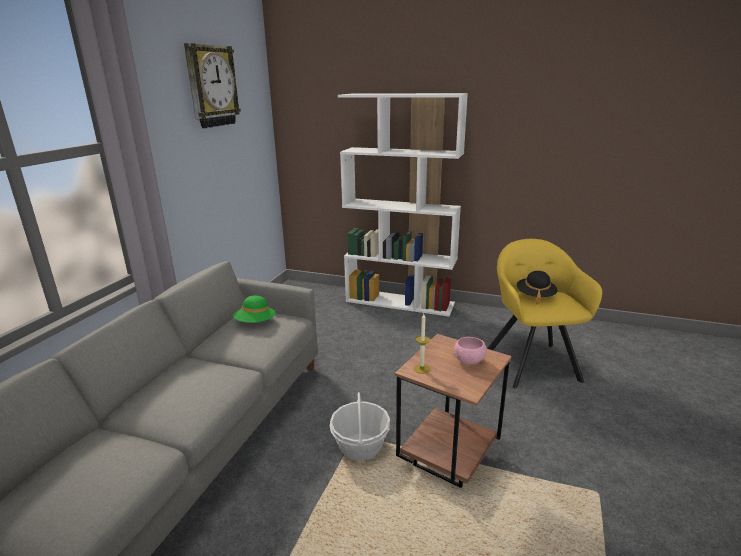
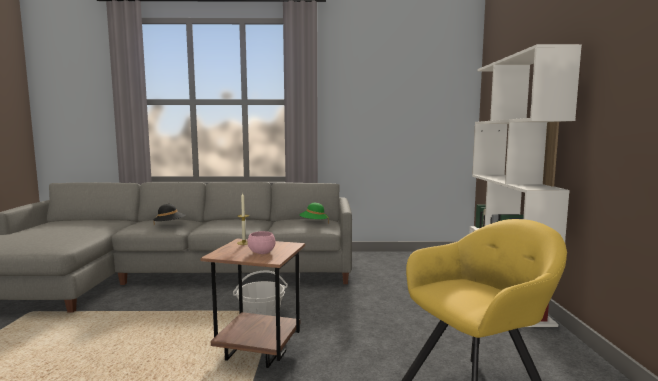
camera: 70 degrees right, 15 degrees down
(211, 86) = (398, 72): wall clock -> none
(535, 296) = (473, 286): black hat -> black hat (170, 225)

